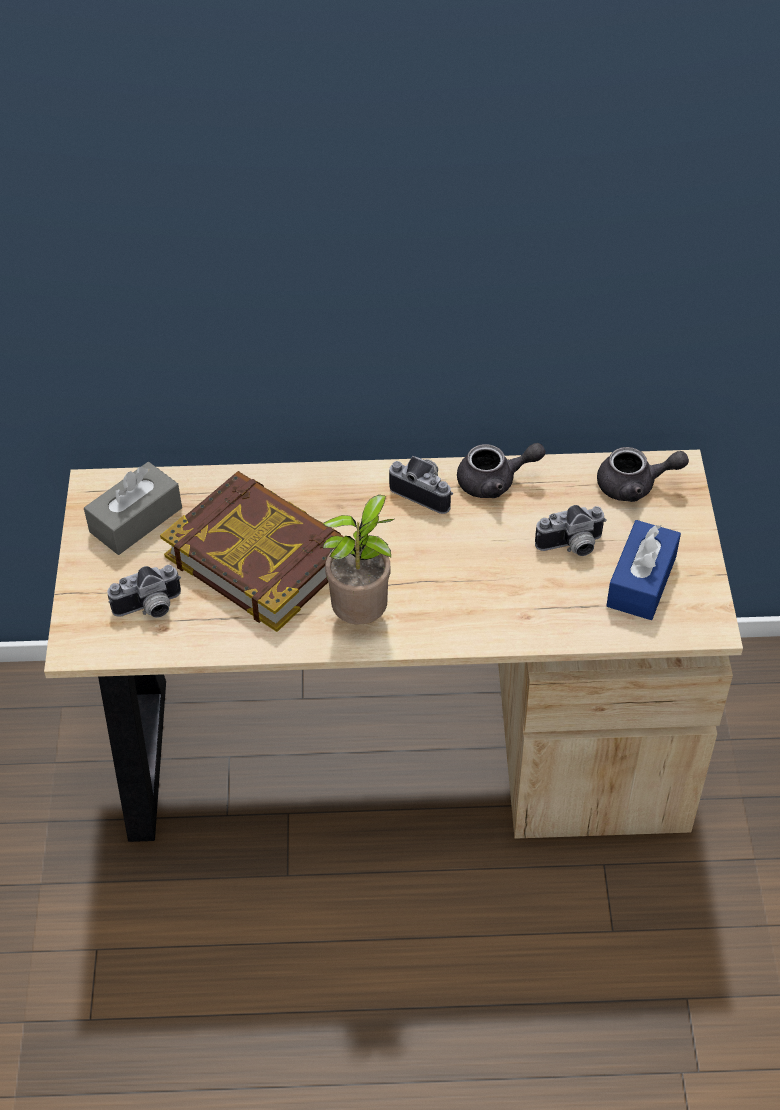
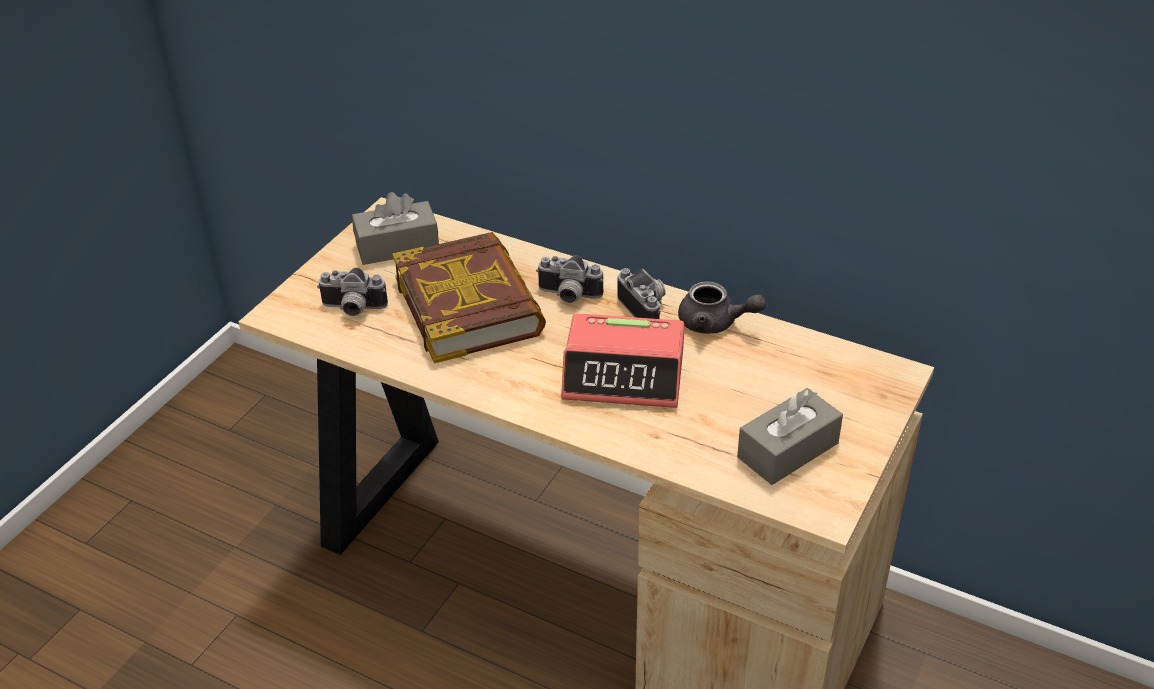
camera: 30 degrees right, 10 degrees down
(363, 615) = (514, 378): potted plant -> none
(456, 567) = (624, 374): none -> alarm clock
(572, 547) = (743, 398): camera -> camera (568, 296)
(634, 485) = (844, 372): grey teapot -> none
(641, 581) = (788, 450): blue tissue box -> grey tissue box

